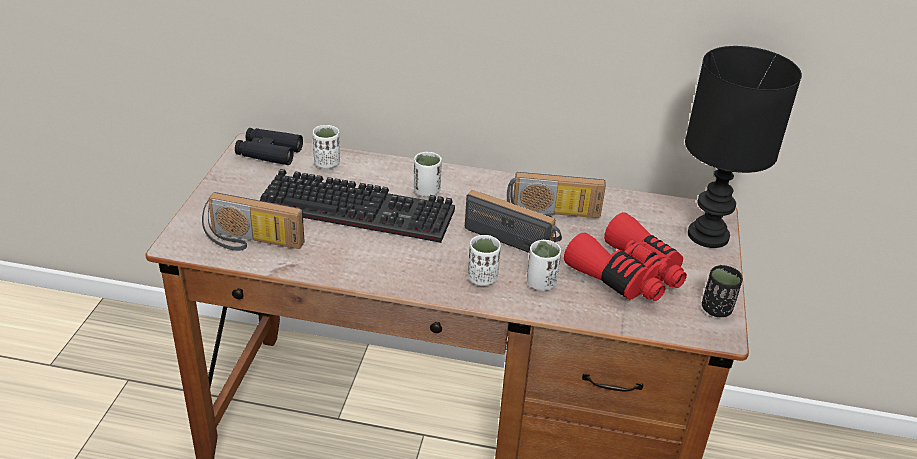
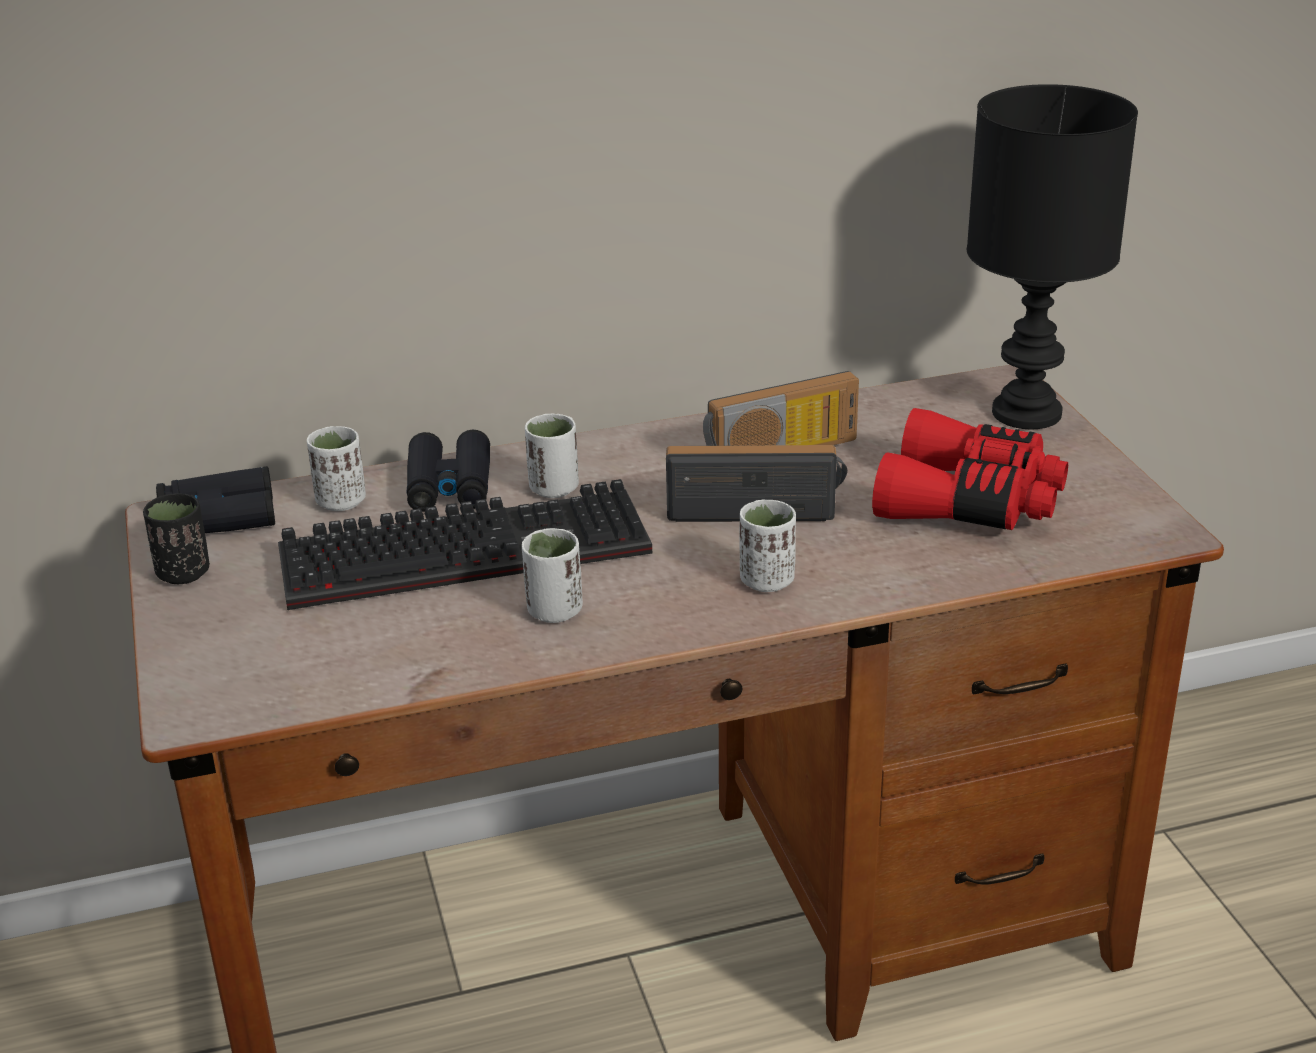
camera: 25 degrees left, 5 degrees down
(251, 242) = (328, 663): radio -> none
(381, 173) = (449, 486): none -> black binoculars
(541, 283) = (860, 556): white cup -> white cup (554, 611)
(716, 309) = (1130, 504): black cup -> black cup (183, 573)

